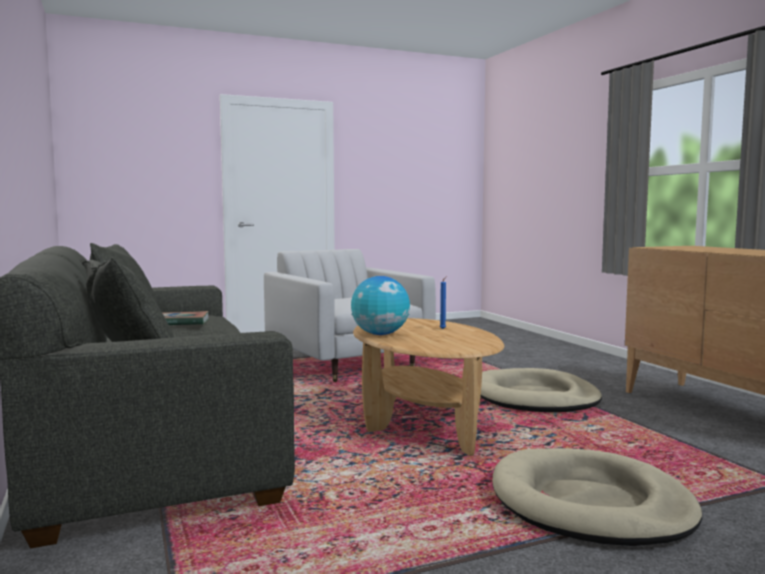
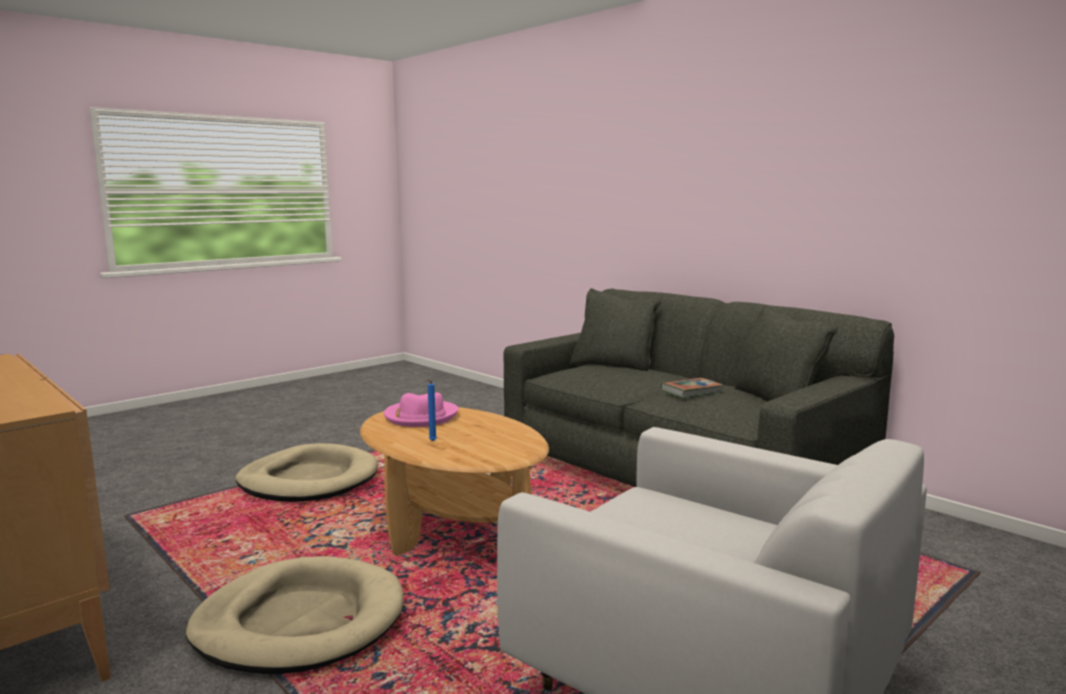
camera: 160 degrees right, 5 degrees up
(380, 334) = (496, 422): globe -> none
(444, 343) = (420, 416): none -> pink hat

